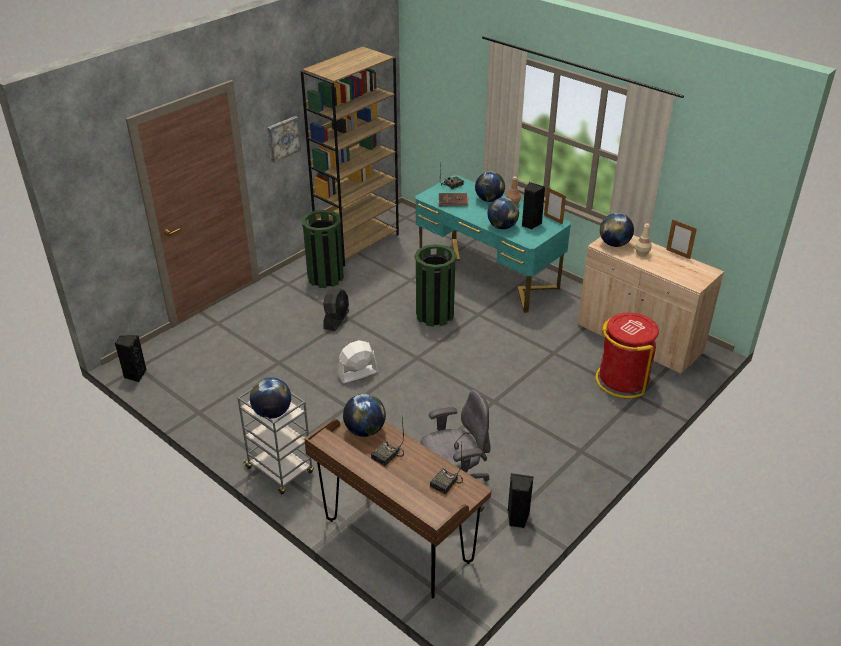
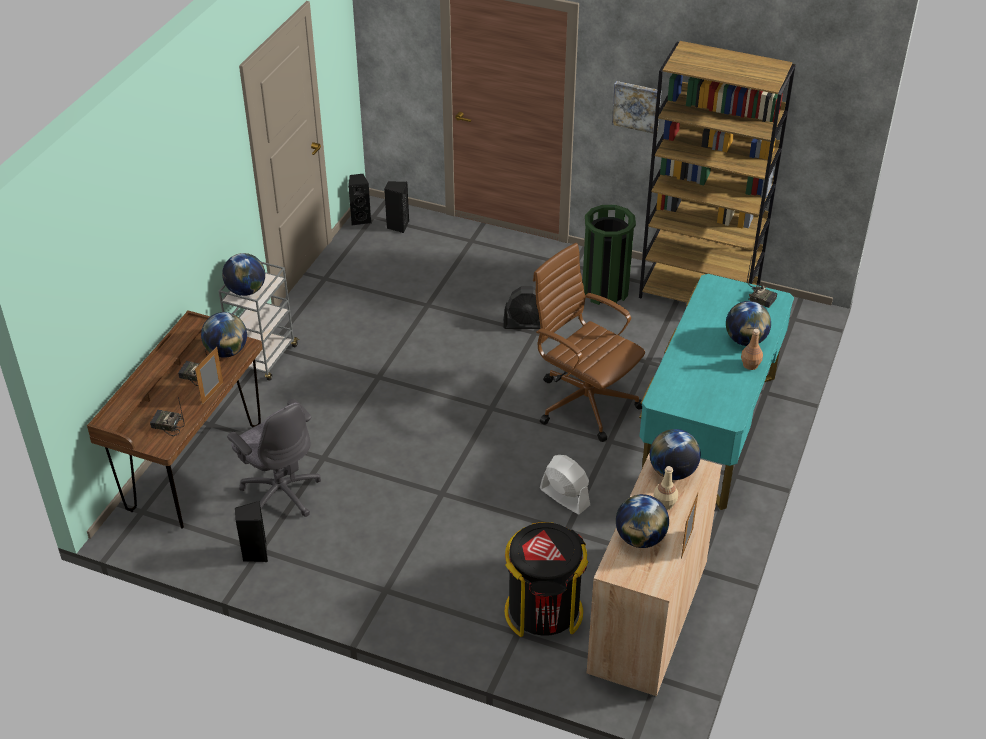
camera: 70 degrees right, 5 degrees up
(358, 374) = (437, 369): white fan -> white fan (564, 497)
(434, 315) = (584, 402): green trash can -> brown office chair
(453, 201) = (717, 309): brown book -> none
(502, 227) = (681, 367): globe -> globe (640, 539)
(530, 224) = (706, 392): black speaker -> black speaker (397, 226)
(553, 219) = (735, 412): picture frame -> picture frame (212, 393)
(622, 380) = (543, 611): red trash can -> black trash can

